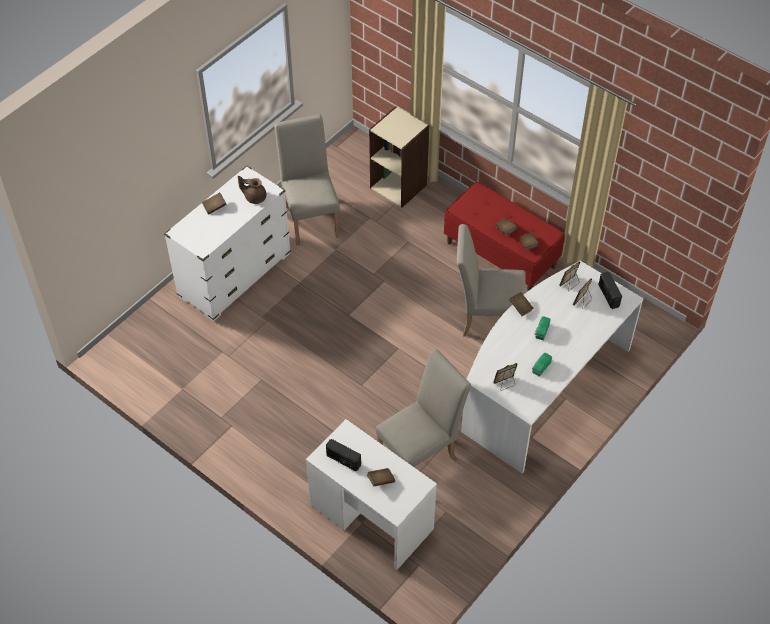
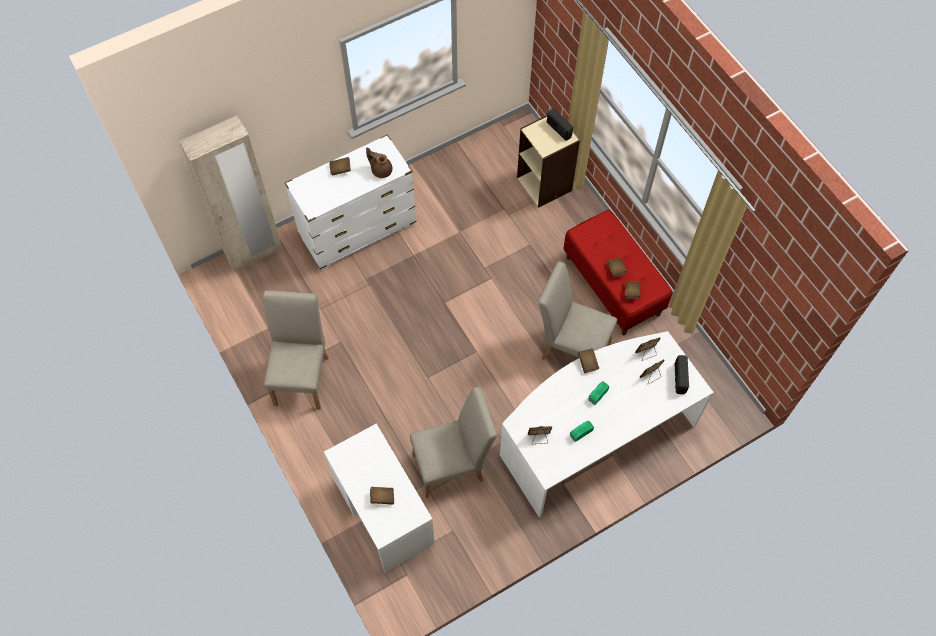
camera: 20 degrees right, 10 degrees up
(138, 325) = (254, 253): none -> beige wardrobe
(311, 217) = (450, 191): beige chair -> beige chair (303, 375)
(343, 460) = (357, 465): radio -> radio (558, 129)

